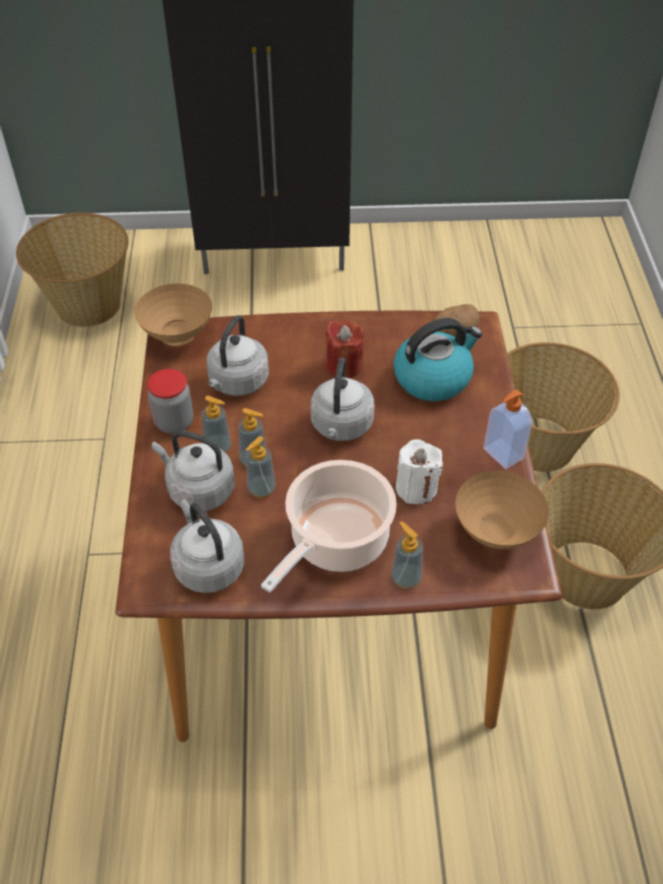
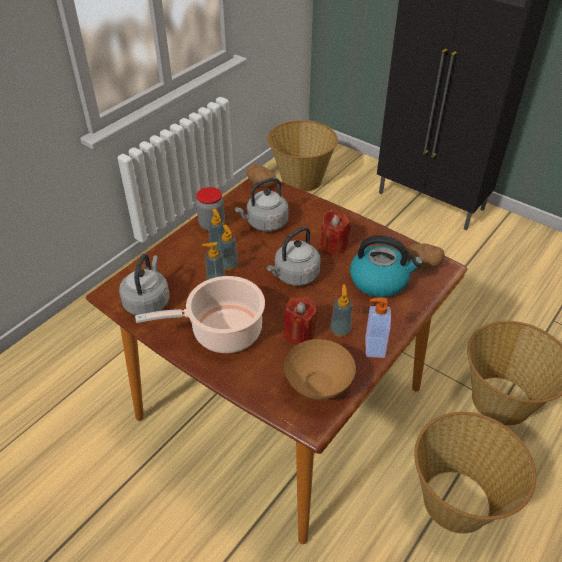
camera: 40 degrees right, 5 degrees down
(177, 335) = (262, 184): brown bowl -> potato
(198, 490) = (185, 263): grey kettle -> none
(406, 578) = (237, 375): soap dispenser -> soap dispenser (340, 330)
(416, 488) = (299, 333): white candle -> red candle

